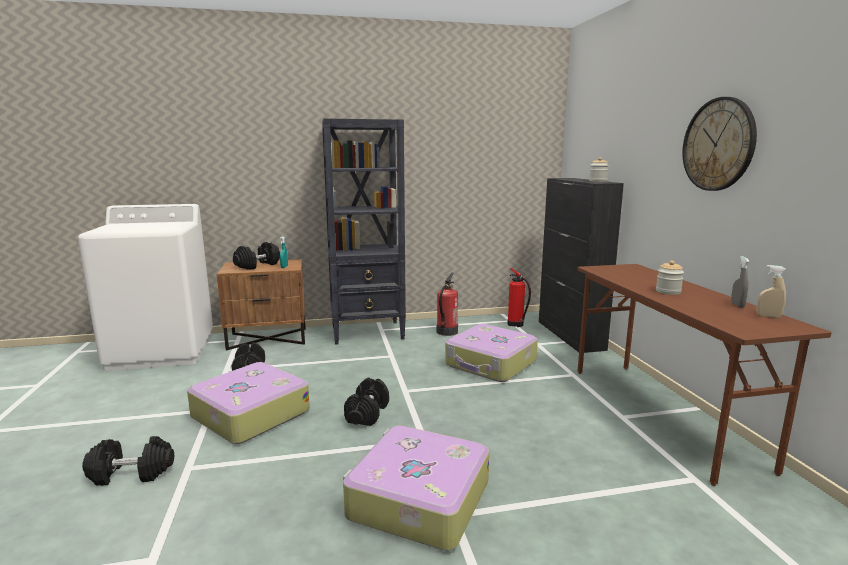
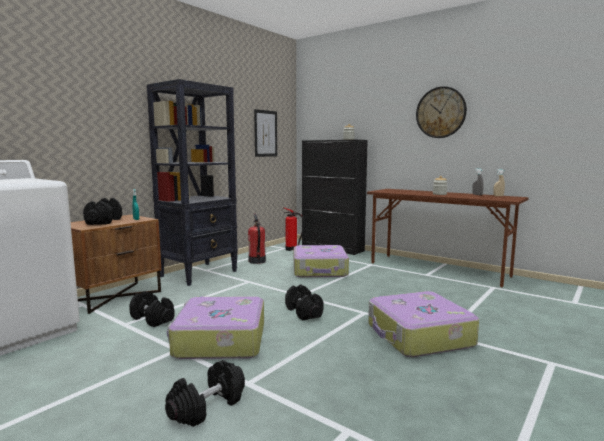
camera: 40 degrees left, 5 degrees down
(500, 167) = (265, 133): none -> picture

